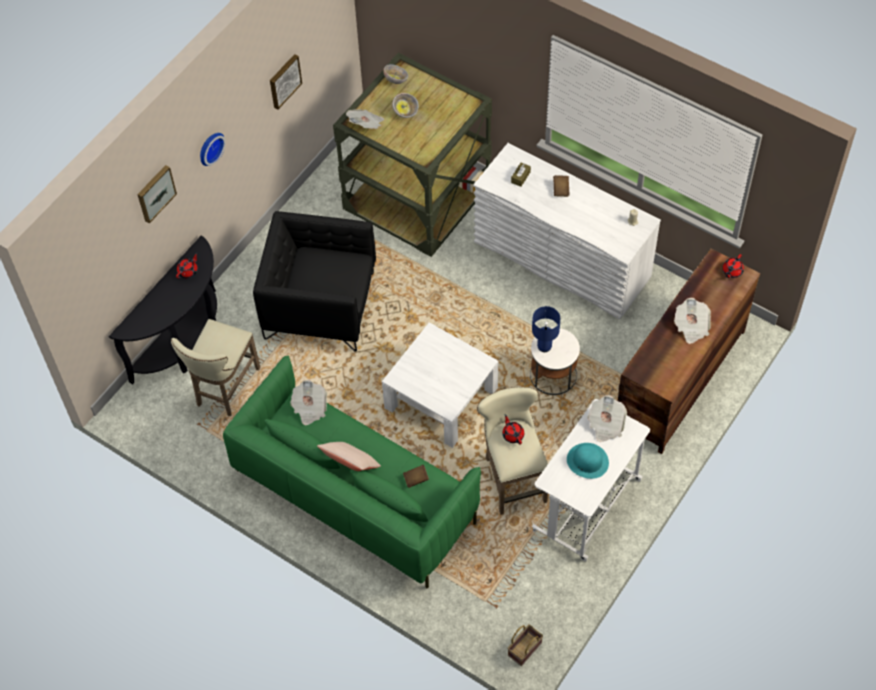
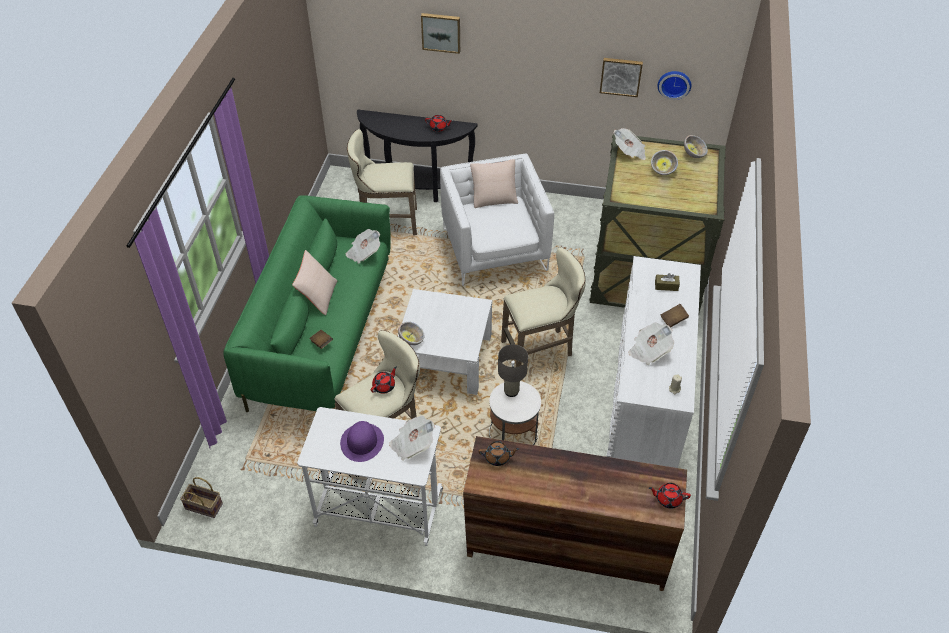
camera: 65 degrees right, 10 degrees down
(210, 147) = (513, 52): wall clock -> wall clock (674, 83)
(293, 268) = (494, 197): none -> beige pillow
(320, 307) = (494, 250): black armchair -> white armchair
(447, 403) = (411, 340): none -> bowl
(468, 317) = (541, 349): none -> beige stool
(544, 347) = (511, 391): blue table lamp -> grey table lamp
(587, 461) = (362, 442): turquoise hat -> purple hat
(649, 367) = (498, 457): none -> brown teapot
(691, 327) = (570, 481): newspaper -> newspaper (649, 351)

